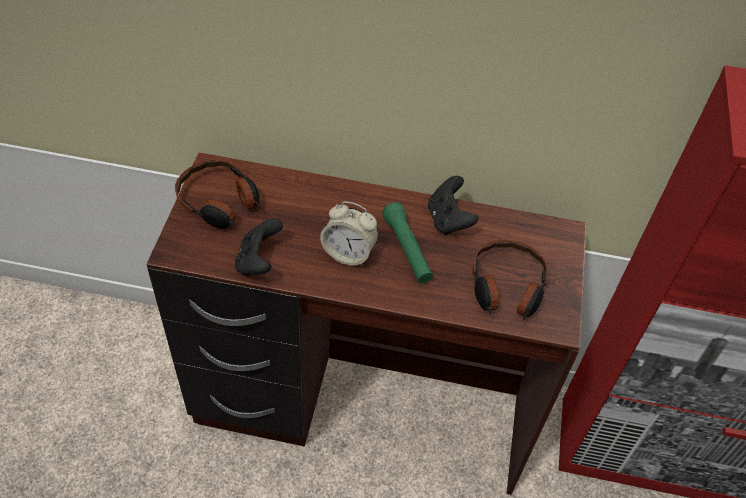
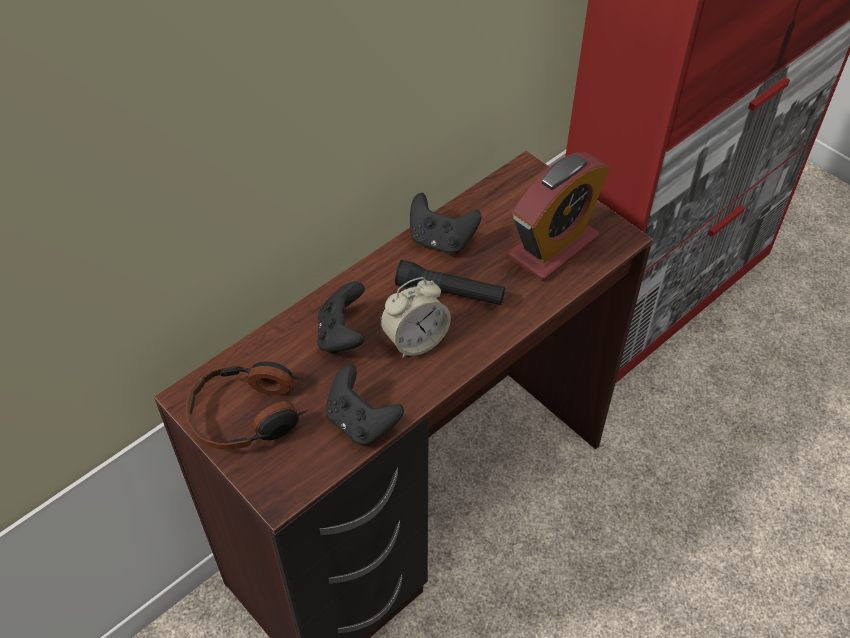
camera: 50 degrees left, 0 degrees up
(319, 212) = (342, 335): none -> black game controller
(407, 249) = (450, 292): green flashlight -> black flashlight
(506, 288) = (553, 247): headphones -> alarm clock

